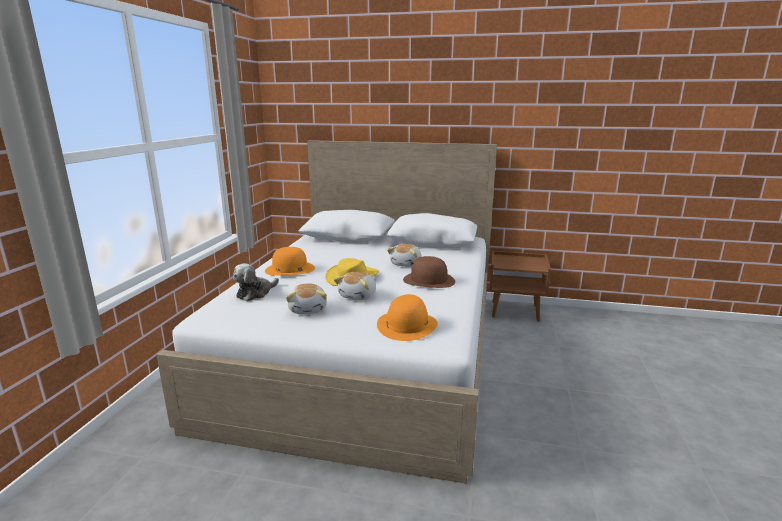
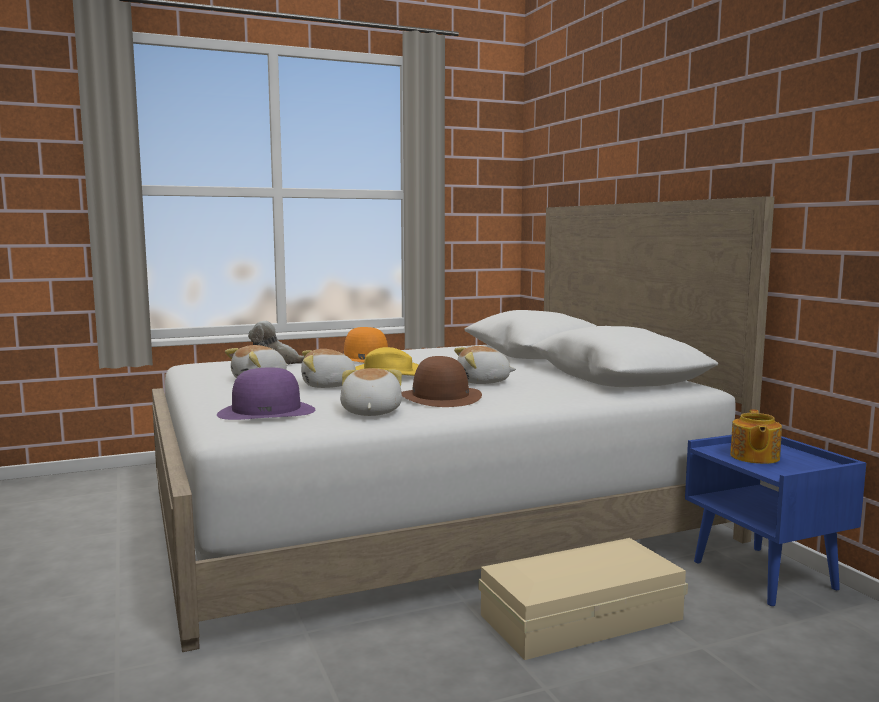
camera: 55 degrees right, 10 degrees down
(407, 325) = (267, 411): orange hat -> purple hat
(443, 302) = (370, 412): none -> plush toy
(515, 311) = (765, 575): brown nightstand -> blue nightstand
(516, 264) = (754, 457): none -> teapot
(517, 359) = (577, 616): none -> beige storage box

